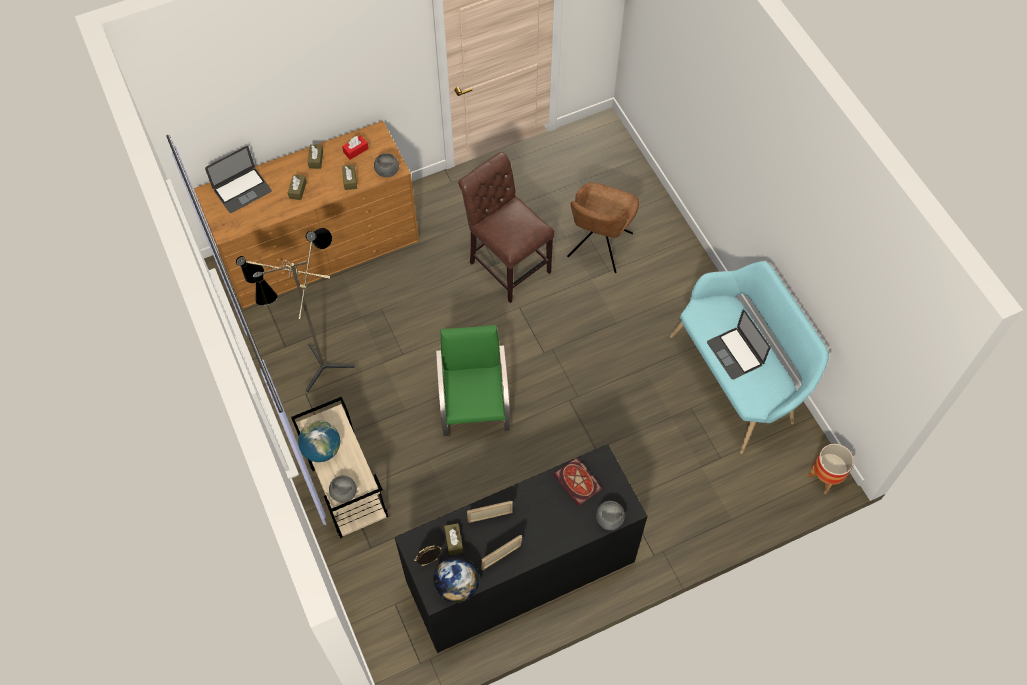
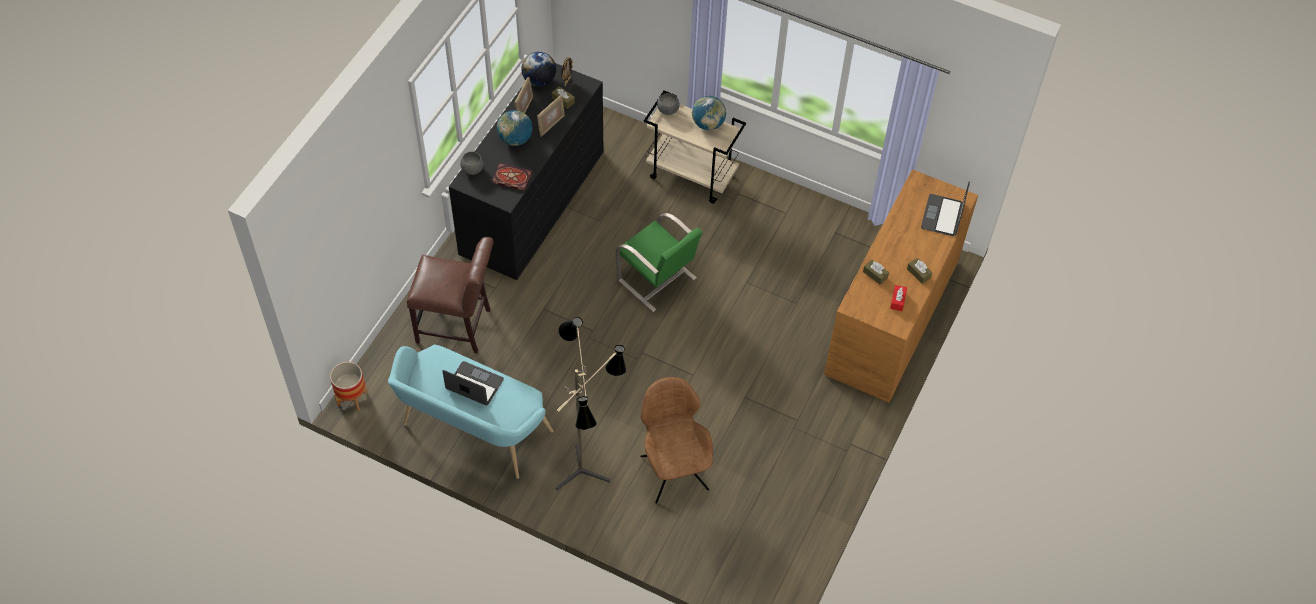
camera: 140 degrees right, 5 degrees down
(298, 190) = (903, 242): brown tissue box -> none
(317, 366) = (798, 235): floor lamp -> floor lamp (587, 470)
(387, 171) = (855, 300): grey bowl -> none
(507, 264) = (735, 403): brown chair -> brown chair (458, 327)
(539, 526) = (515, 139): none -> globe

